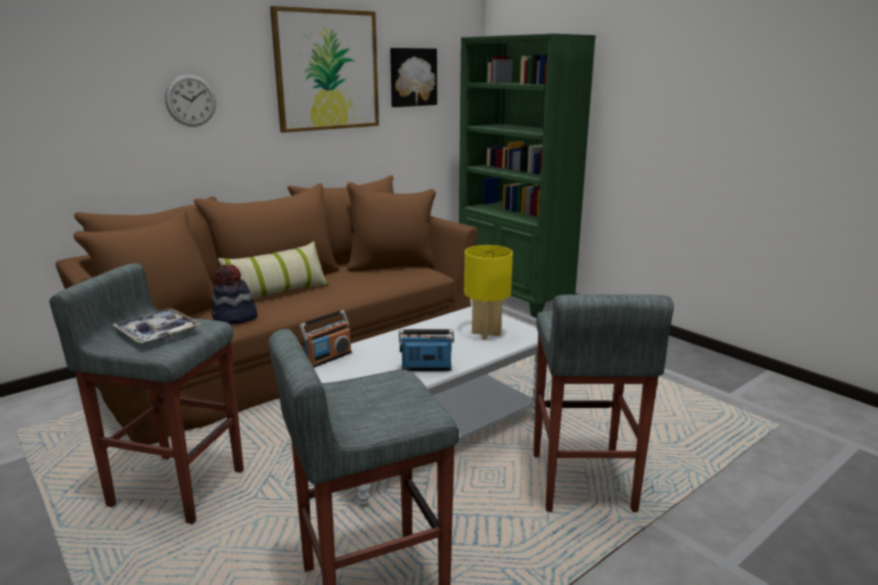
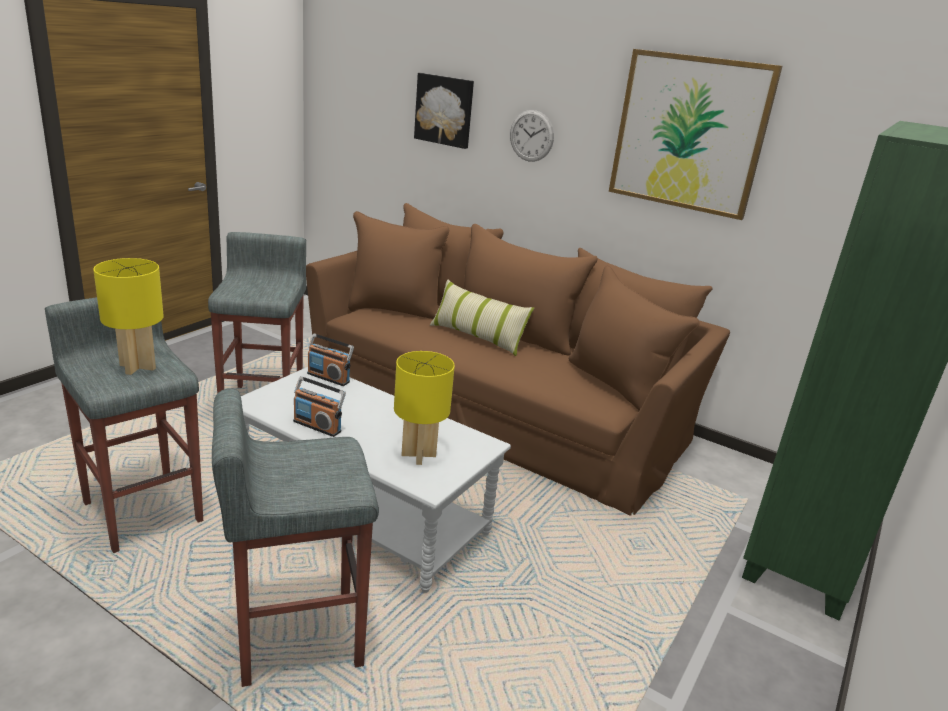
camera: 70 degrees right, 5 degrees up
(158, 333) = (260, 286): tray -> none
(234, 318) = (407, 329): hat -> none
(372, 398) = (137, 366): none -> yellow table lamp
(412, 77) = (830, 168): picture -> picture (444, 110)
(426, 368) = (317, 426): radio -> radio turned 135 degrees clockwise

